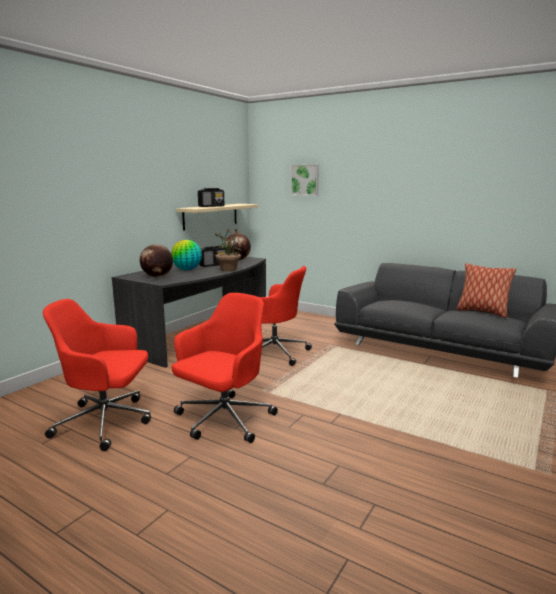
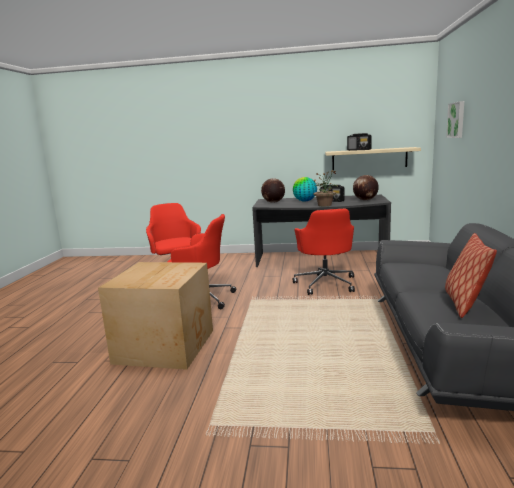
camera: 65 degrees right, 0 degrees up
(349, 469) = (166, 345): none -> cardboard box

